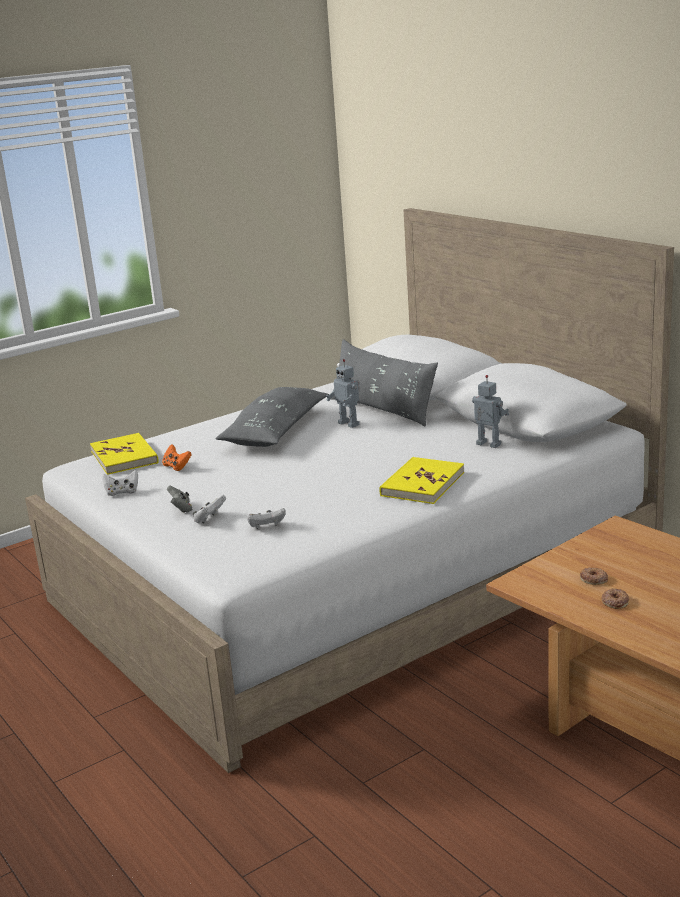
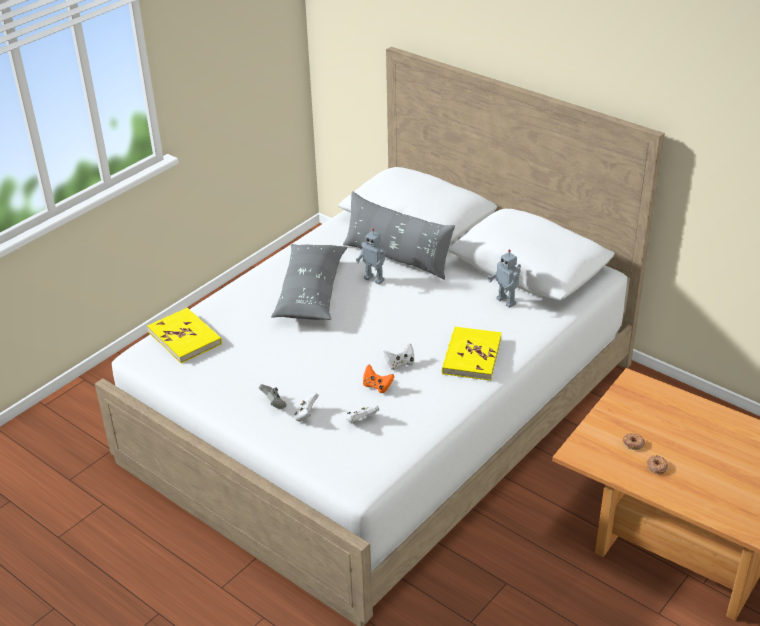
camera: 15 degrees left, 15 degrees up
(122, 492) = (208, 386): white game controller -> white game controller (400, 364)
(176, 467) = (242, 348): orange game controller -> orange game controller (377, 386)
(487, 445) = (507, 301): toy robot -> toy robot turned 150 degrees counterclockwise

